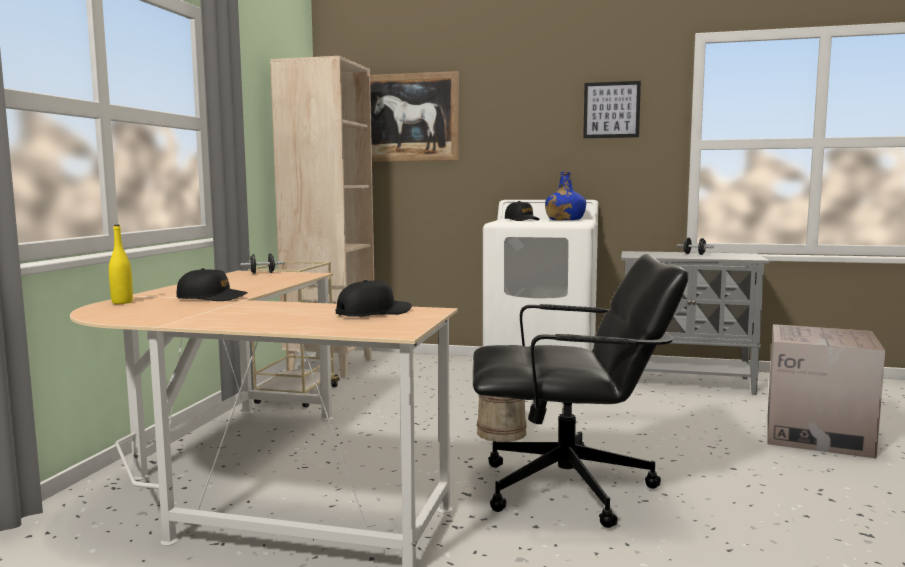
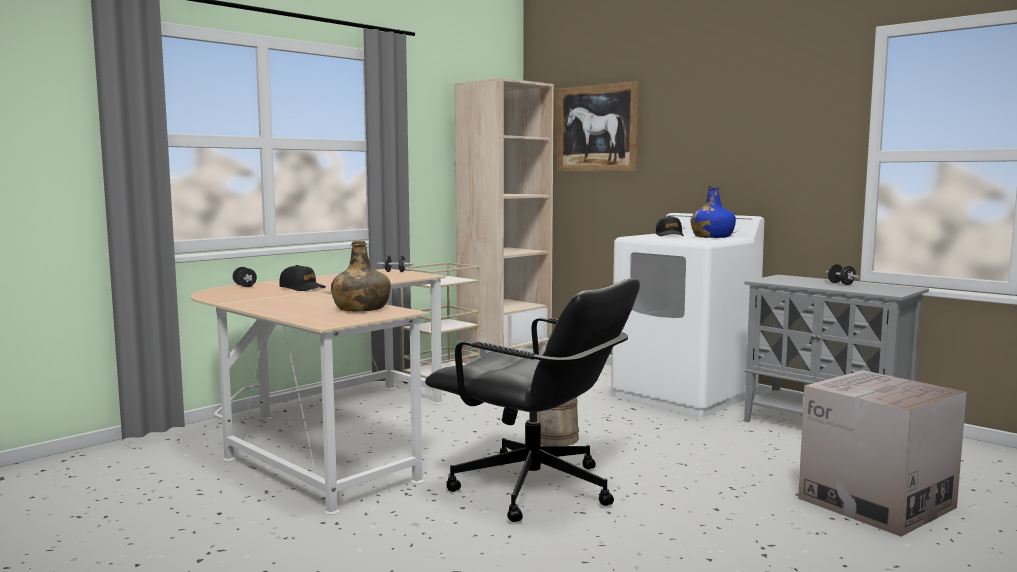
camera: 30 degrees right, 0 degrees up
(122, 302) = (245, 286): yellow bottle -> black dumbbell
(374, 312) = (361, 309): black cap -> green bottle
(611, 110) = (783, 117): picture -> none

